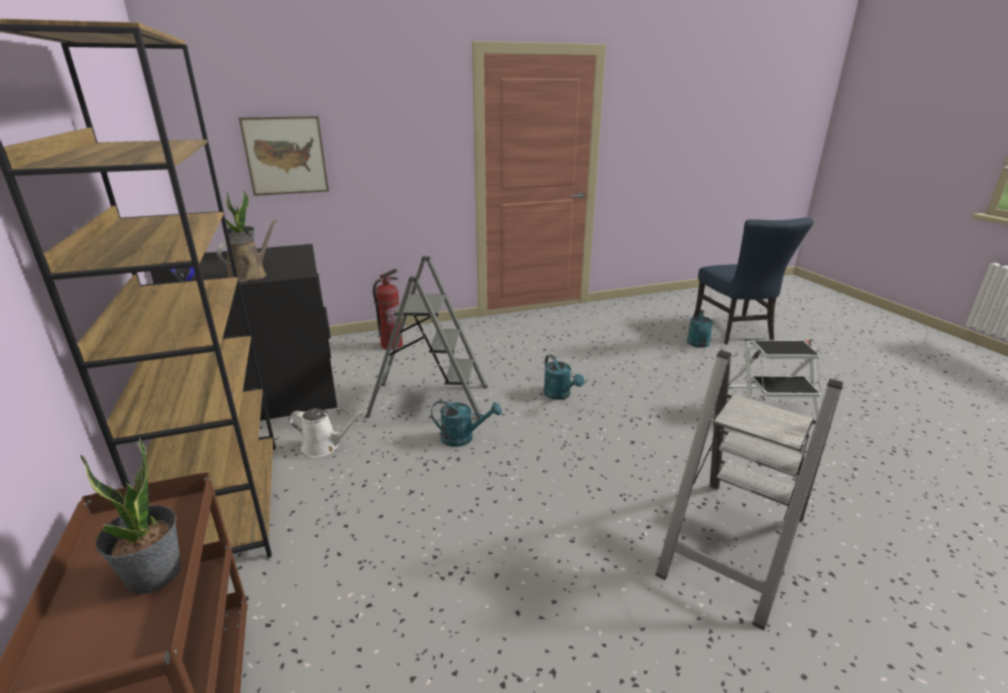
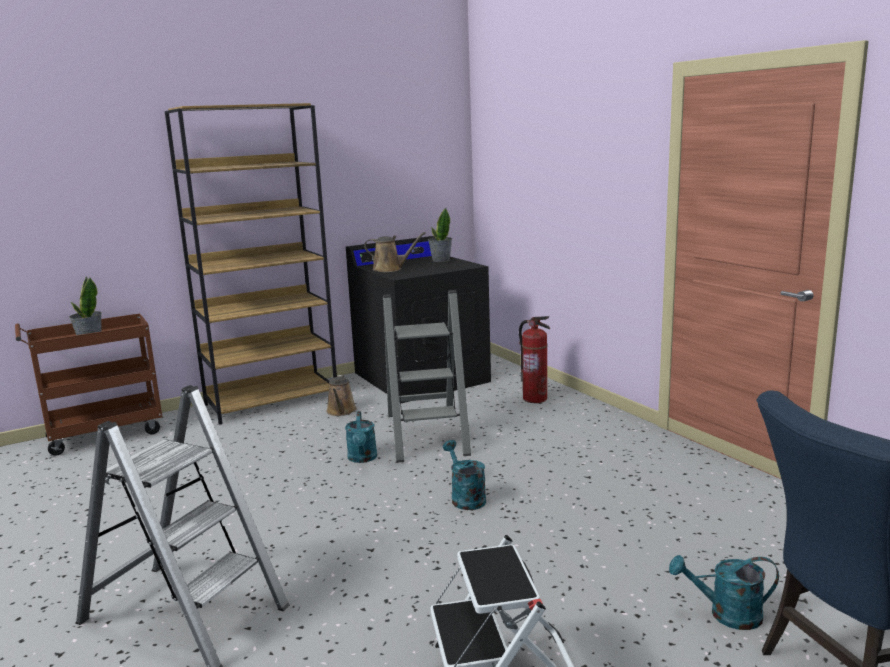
camera: 80 degrees right, 10 degrees down
(285, 156) = (525, 185): picture -> none
(324, 446) = (341, 411): white watering can -> brown watering can
(560, 395) = (465, 497): turquoise watering can -> turquoise watering can turned 105 degrees clockwise

